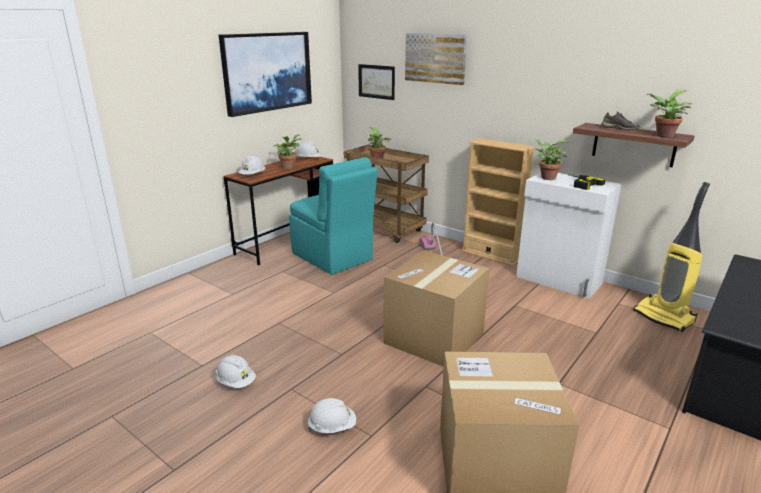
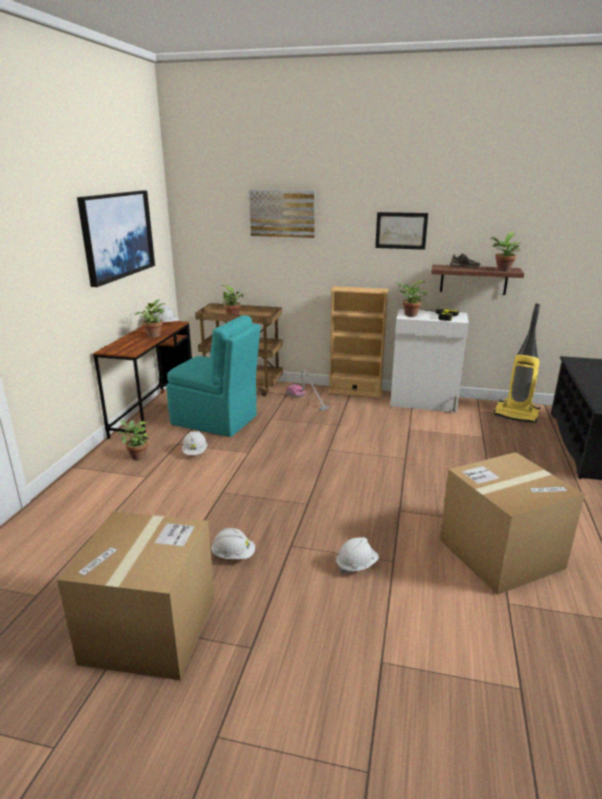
camera: 25 degrees left, 0 degrees up
(241, 275) = (136, 456): none -> potted plant
(253, 175) = (127, 348): white hard hat -> white hard hat (195, 452)
(376, 81) = (215, 239): picture -> picture (401, 230)
(434, 338) = (371, 470): cardboard box -> cardboard box (150, 629)

